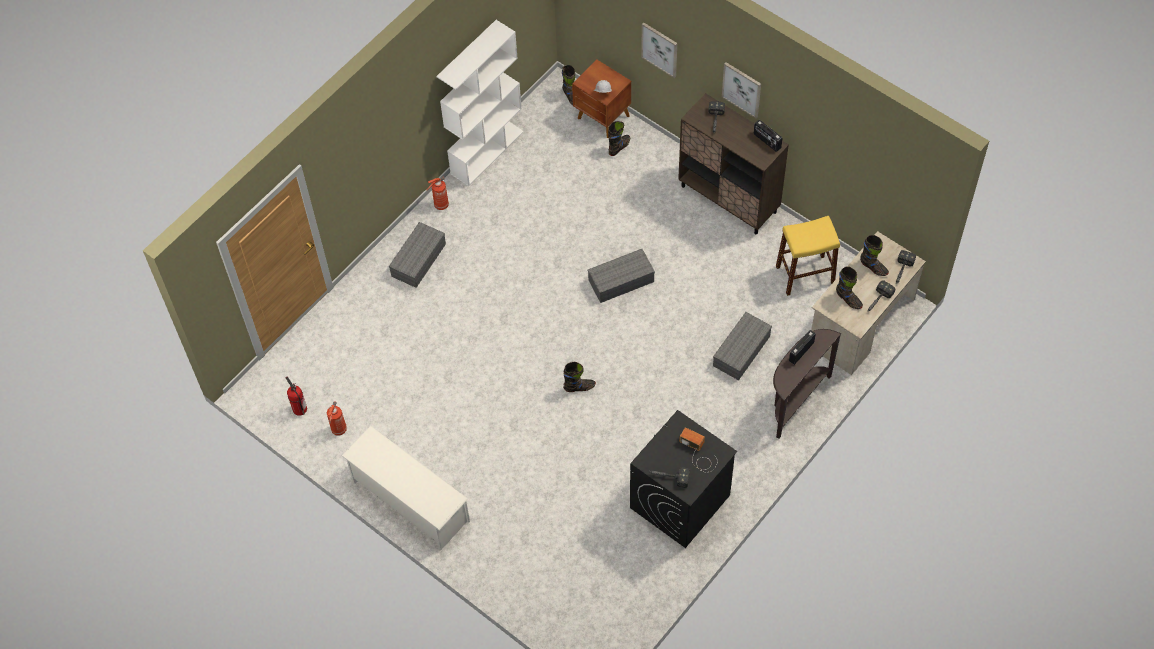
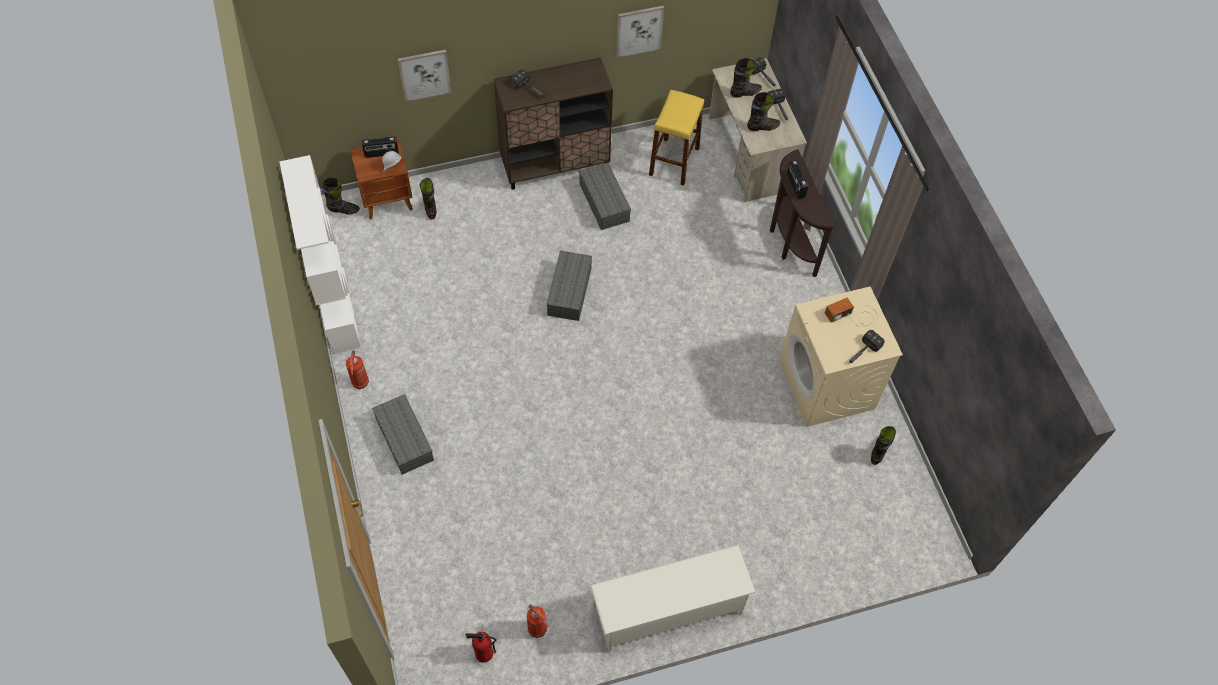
camera: 60 degrees left, 0 degrees up
(579, 387) = (653, 390): black boot -> black boot (879, 451)
(680, 502) = (827, 385): black washing machine -> beige washing machine
(741, 350) = (710, 248): grey storage box -> grey storage box (603, 202)
(742, 89) = (533, 40): picture -> picture (639, 30)
(767, 141) = (584, 69): radio -> radio (381, 154)

